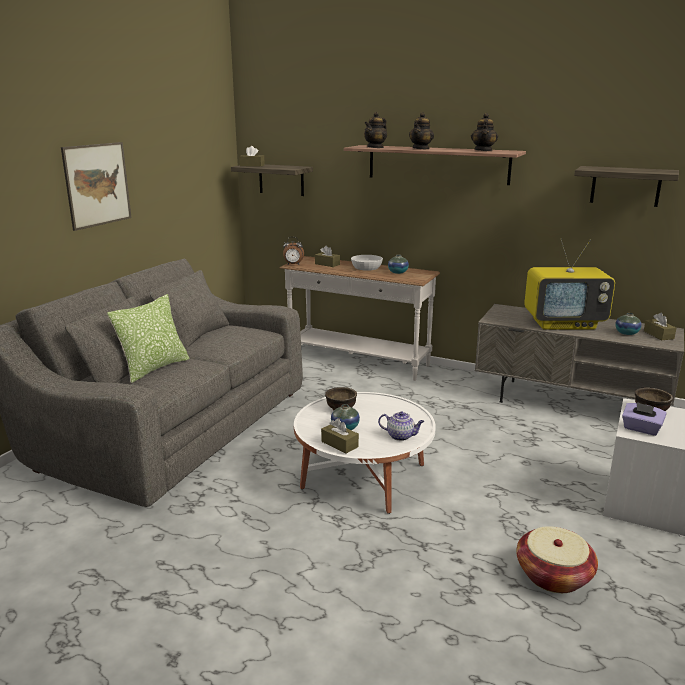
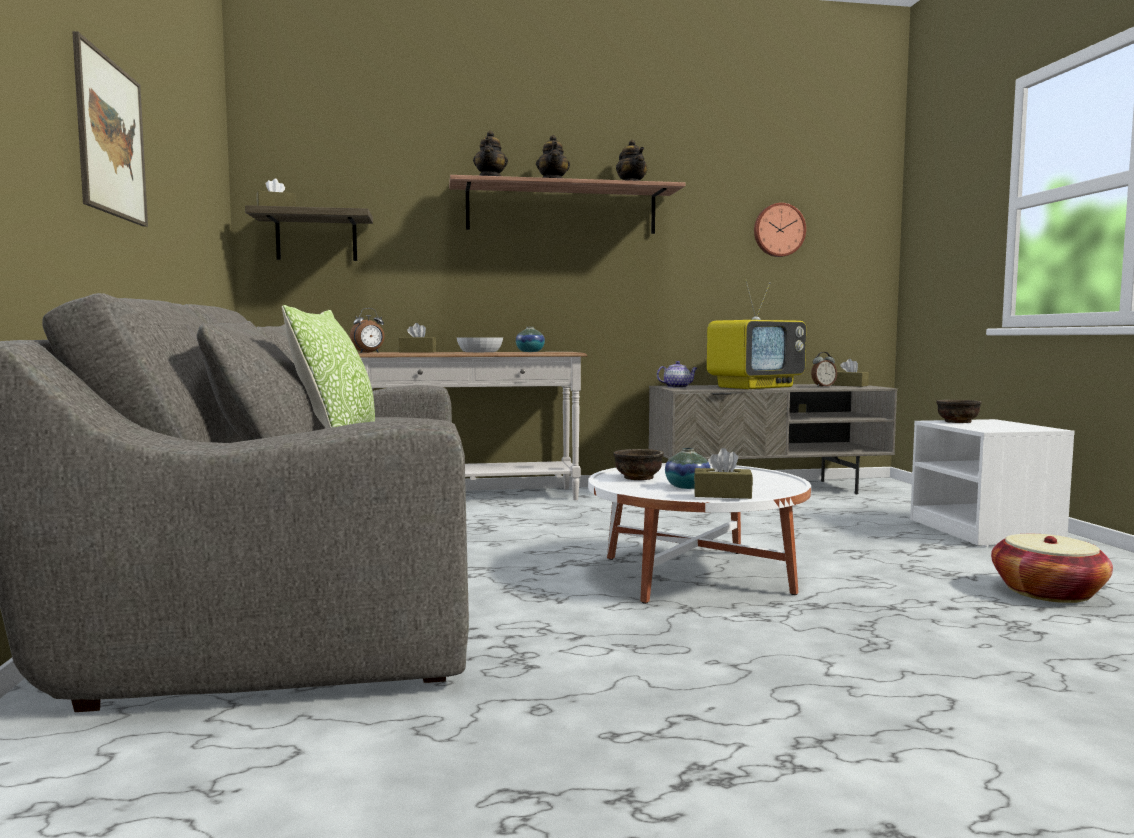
camera: 35 degrees left, 15 degrees down
(401, 436) = (766, 482): teapot -> teapot (677, 387)
(625, 186) = (778, 230): shelf -> wall clock
(626, 333) = (823, 386): vase -> alarm clock
(641, 429) = (986, 428): purple tissue box -> none

